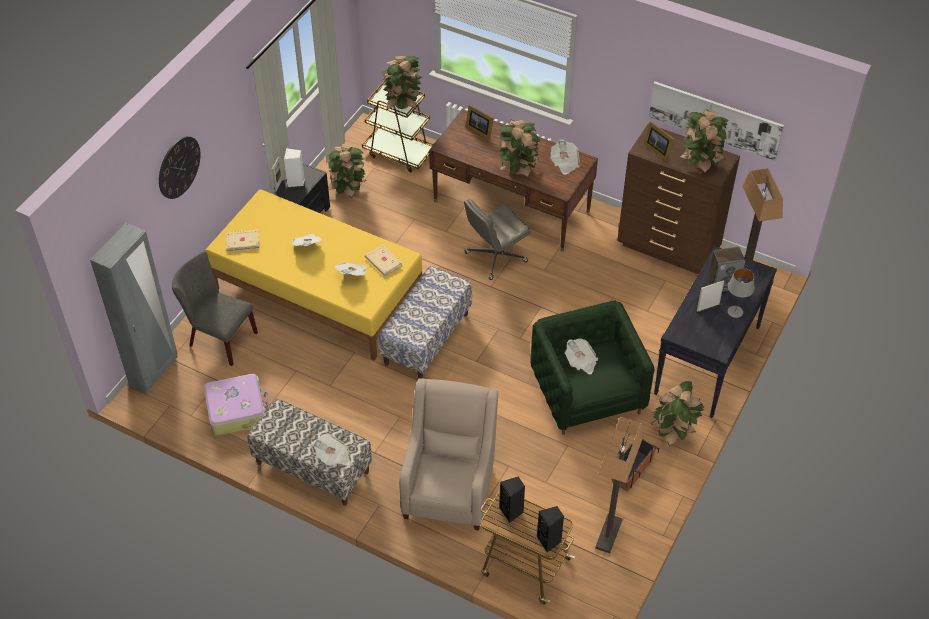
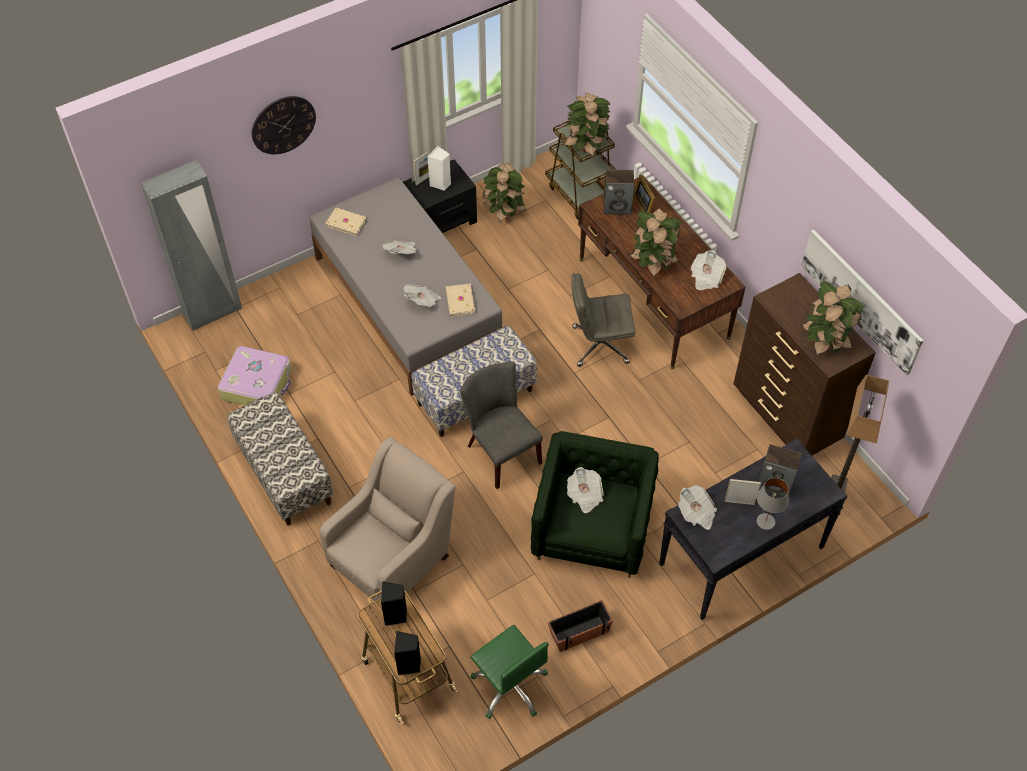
camera: 30 degrees right, 5 degrees up
(219, 338) = (289, 307): grey chair -> grey chair (500, 451)
(317, 291) = (407, 302): yellow bed -> grey bed
(333, 457) = (285, 474): newspaper -> newspaper (696, 513)
(460, 139) = (617, 207): none -> speaker
(608, 534) = (510, 686): floor lamp -> green office chair
(657, 150) = (788, 306): picture frame -> none
(673, 432) = (650, 615): potted plant -> none

